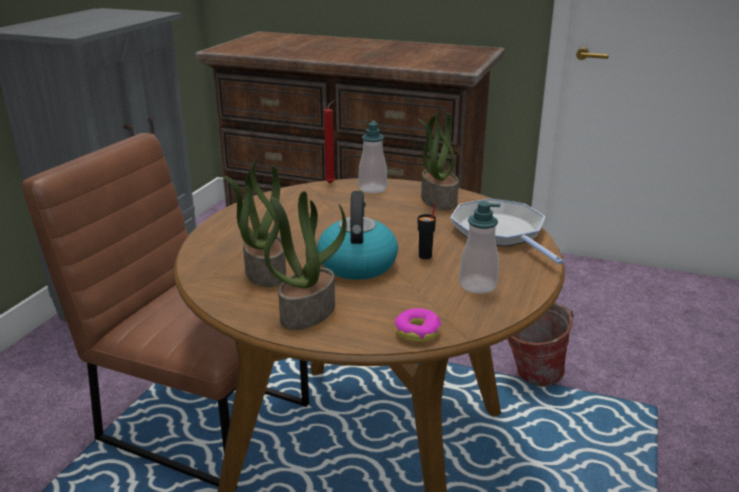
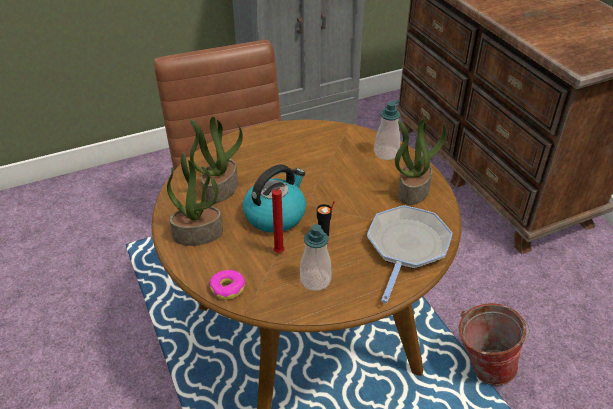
camera: 45 degrees right, 15 degrees up
(331, 183) = (367, 133): red candle -> red candle (281, 252)

